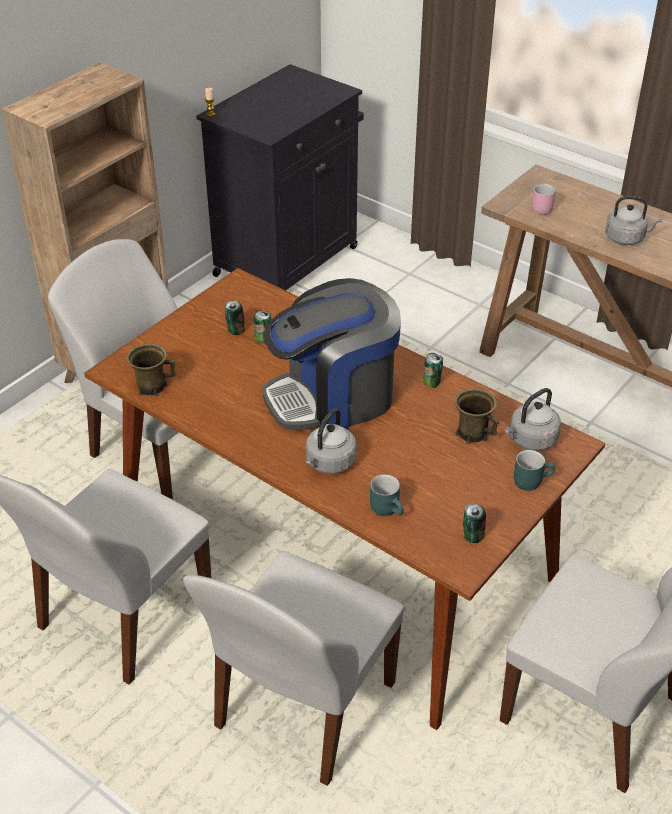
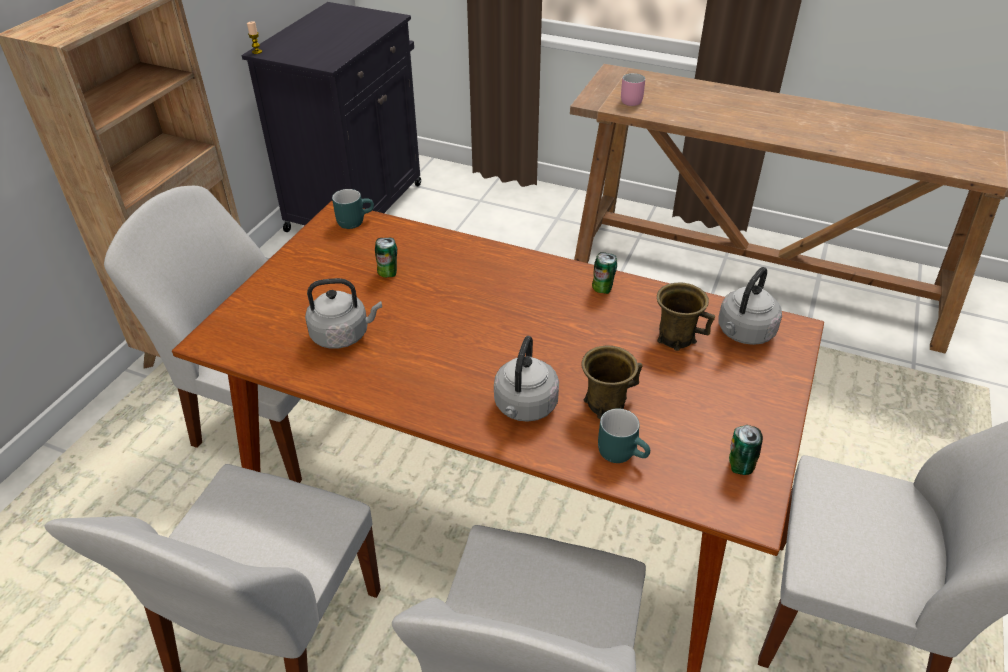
camera: 15 degrees left, 0 degrees up
(151, 386) = (265, 352): brown mug -> brown mug (605, 403)
(235, 330) = (351, 268): can -> none
(333, 398) = (497, 326): coffee machine -> none
(531, 480) = (769, 380): turquoise mug -> turquoise mug (354, 220)
(627, 238) = (726, 115): grey kettle -> grey kettle (343, 335)

